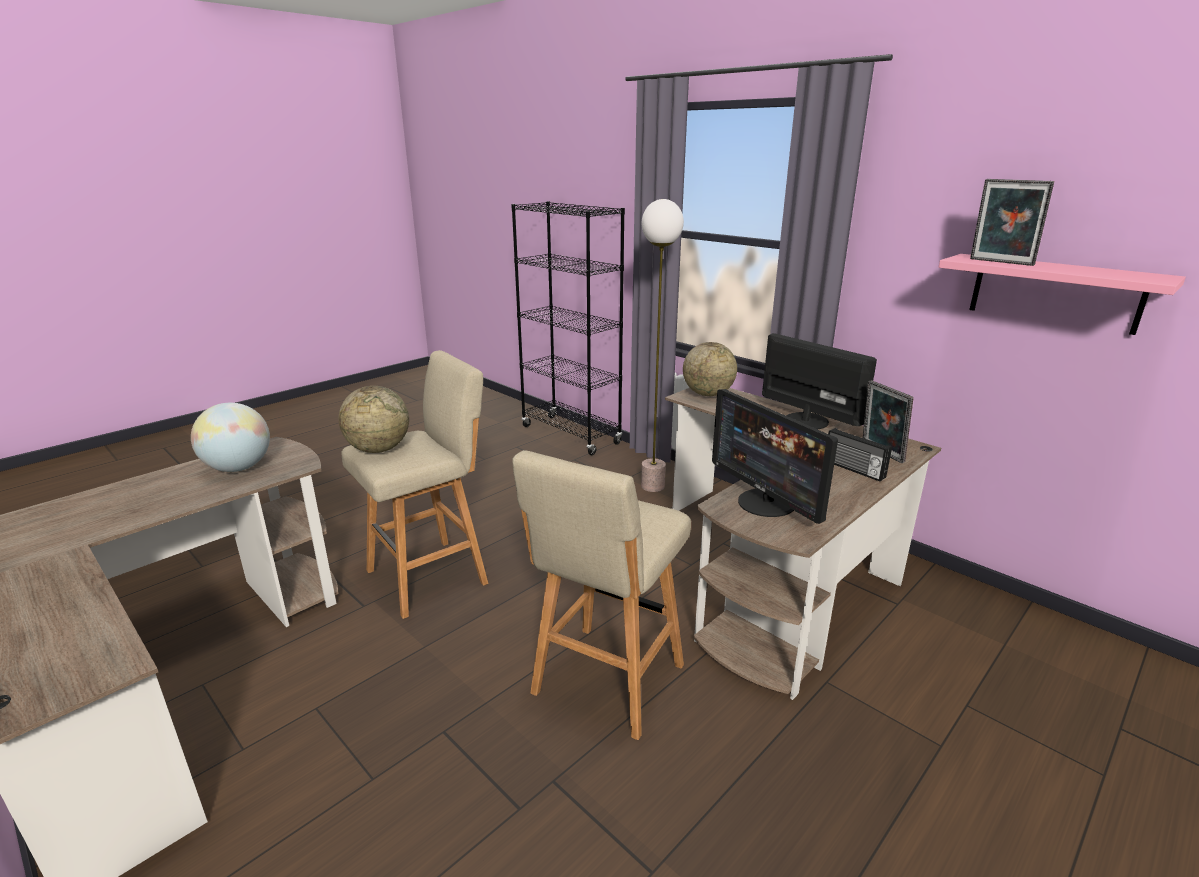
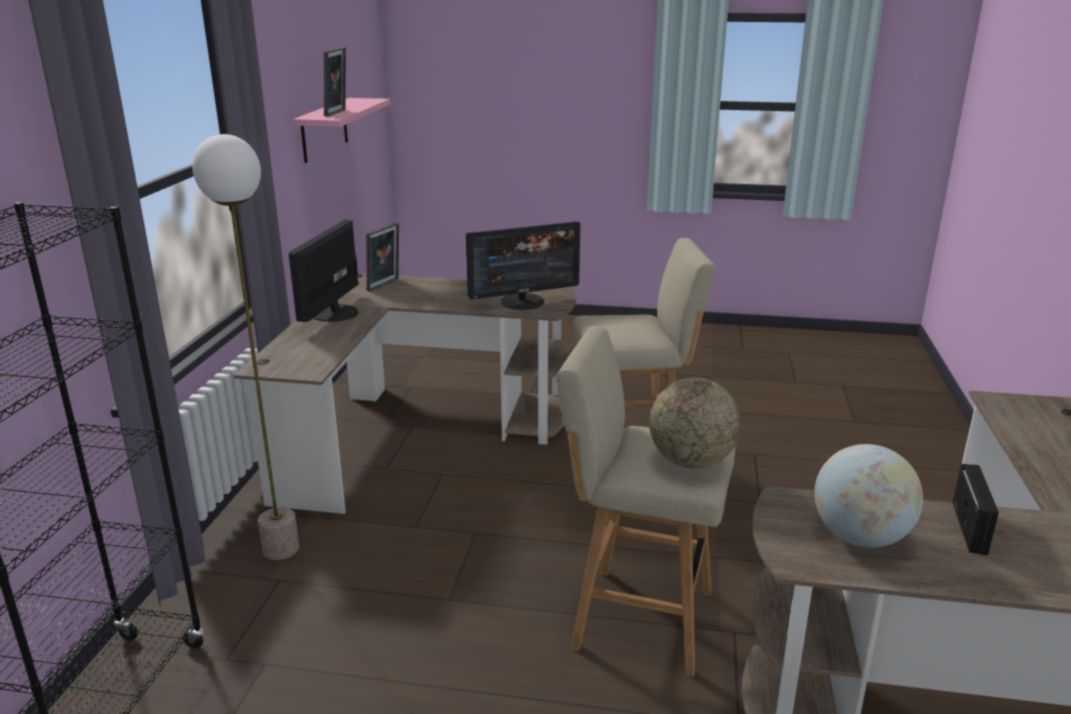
camera: 125 degrees left, 0 degrees up
(708, 394) = (292, 361): globe -> none
(766, 503) = (523, 302): monitor -> monitor turned 45 degrees clockwise
(853, 469) = (429, 288): radio -> radio (971, 528)

